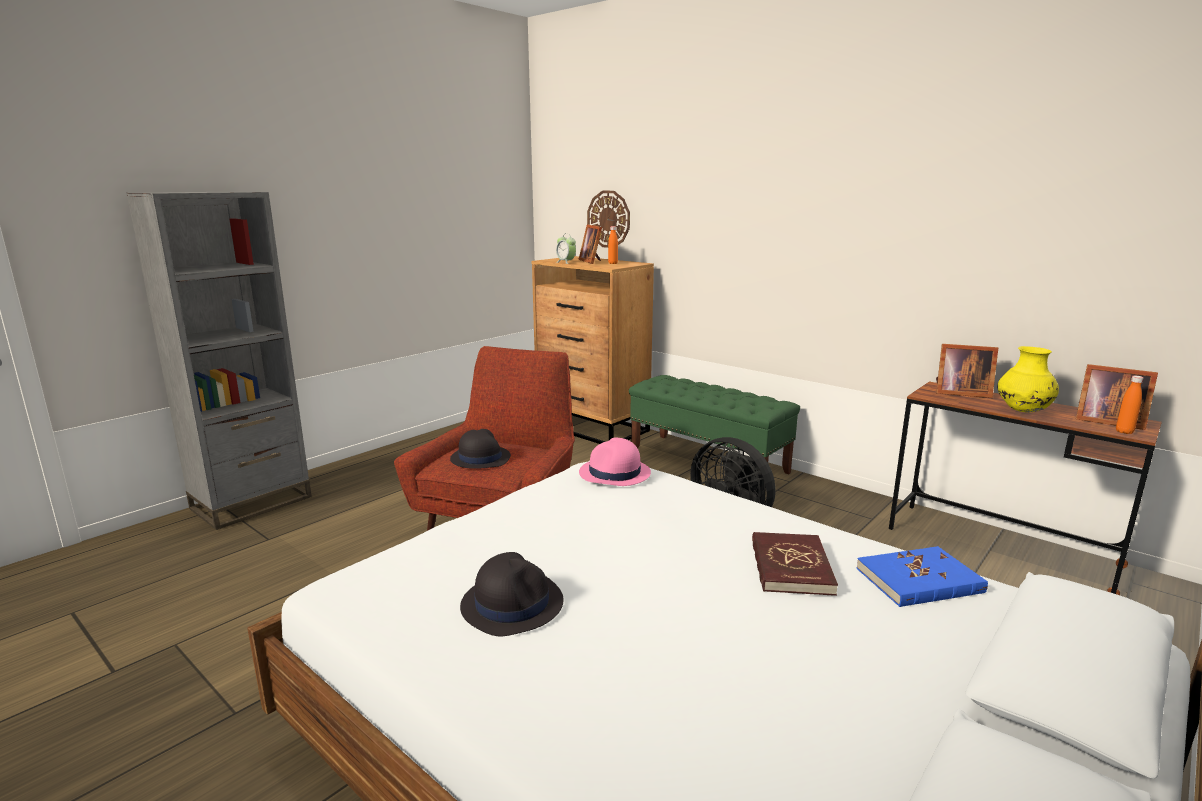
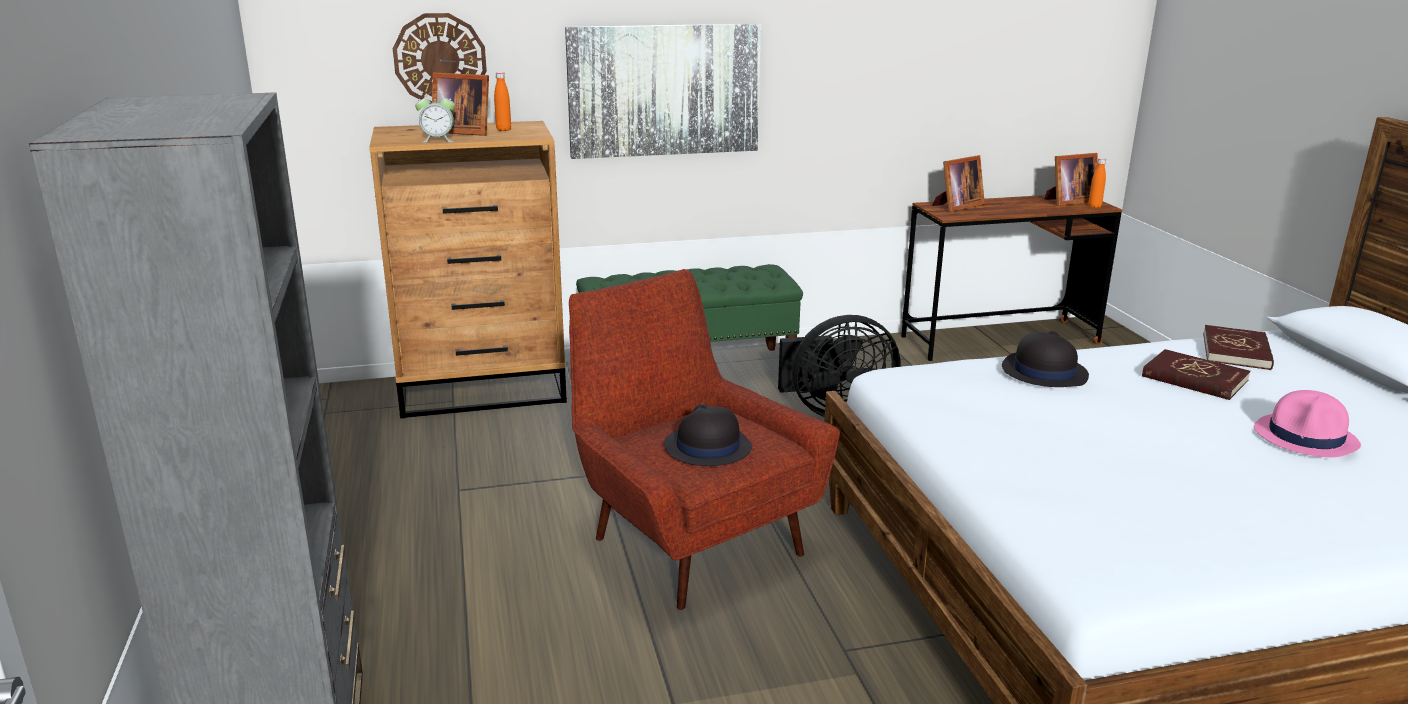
camera: 55 degrees left, 5 degrees up
(512, 604) = (1198, 497): black hat -> black hat (1043, 372)
(615, 474) = (947, 378): pink hat -> pink hat (1306, 437)
(730, 251) = (664, 90): none -> picture
(919, 581) = (1236, 351): blue book -> red book
(1023, 411) = (1023, 209): yellow vase -> none

